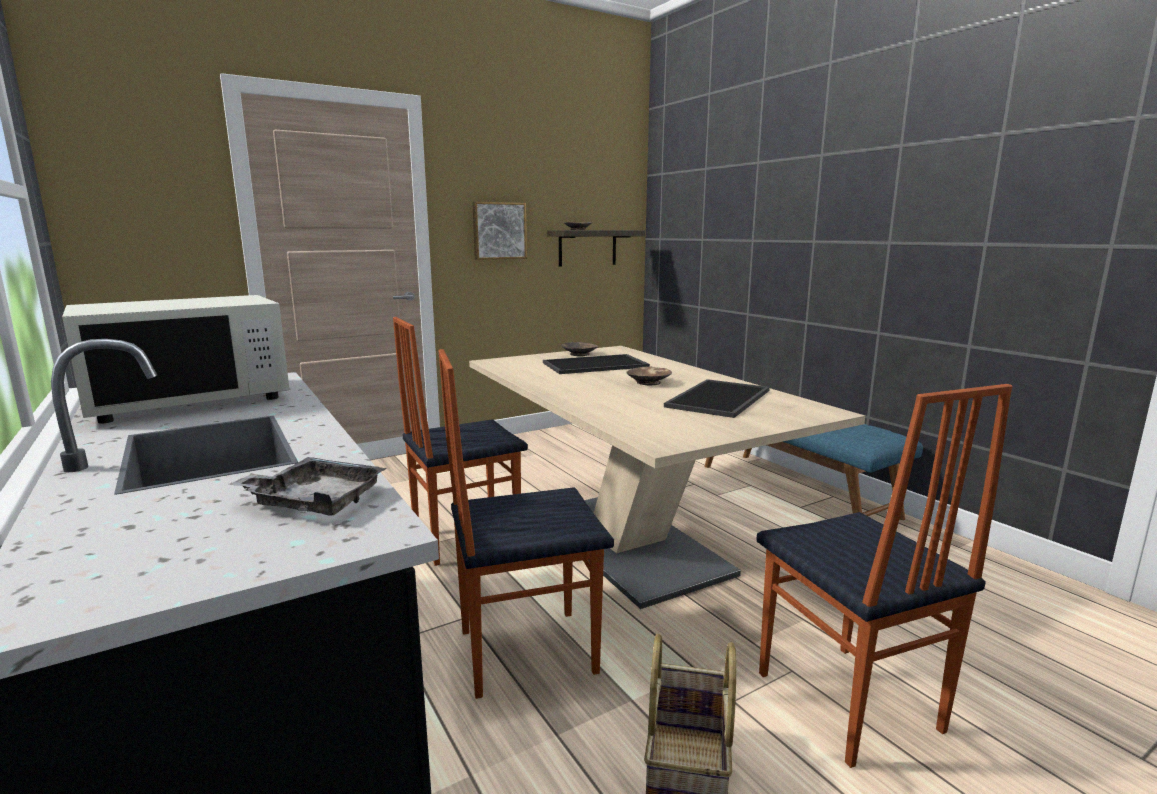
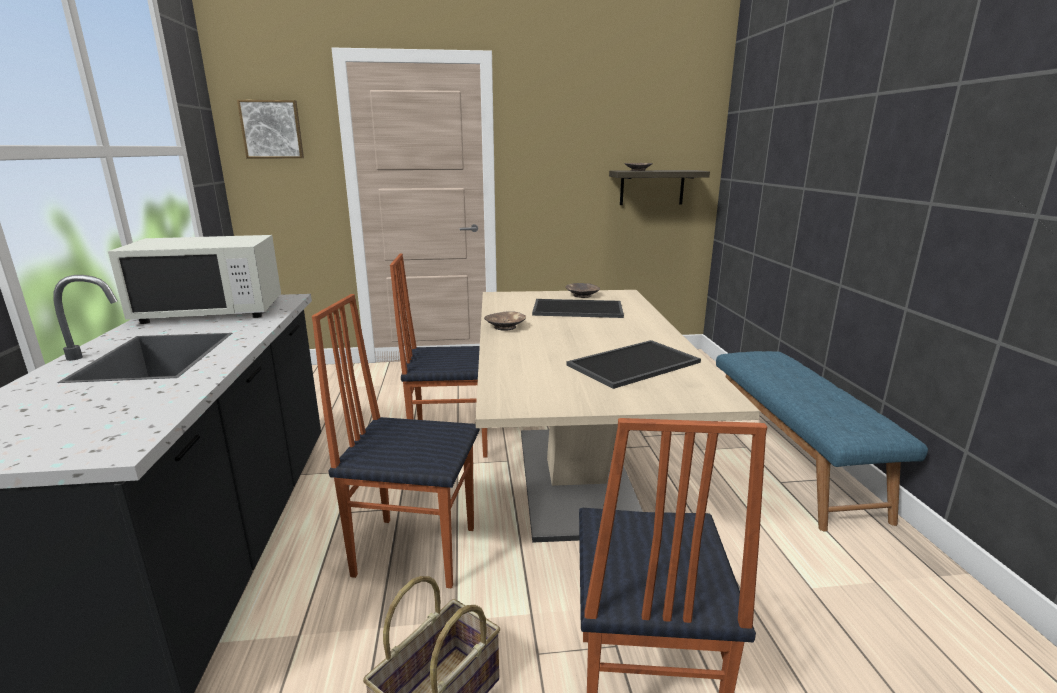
camera: 25 degrees right, 5 degrees up
(315, 501) = (130, 413): grey tray -> none
(499, 231) = (560, 171): picture -> picture (272, 129)
(649, 382) = (596, 335): brown bowl -> brown bowl (505, 327)

